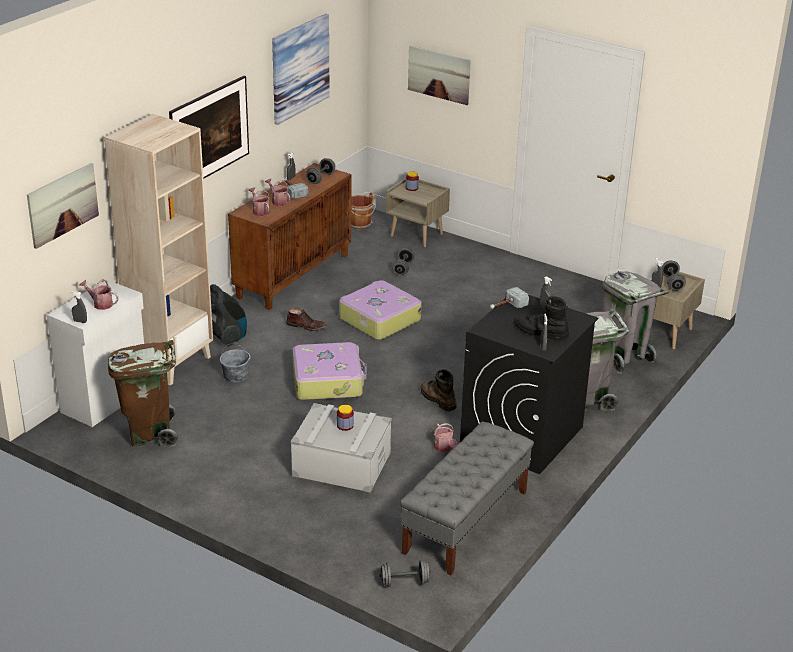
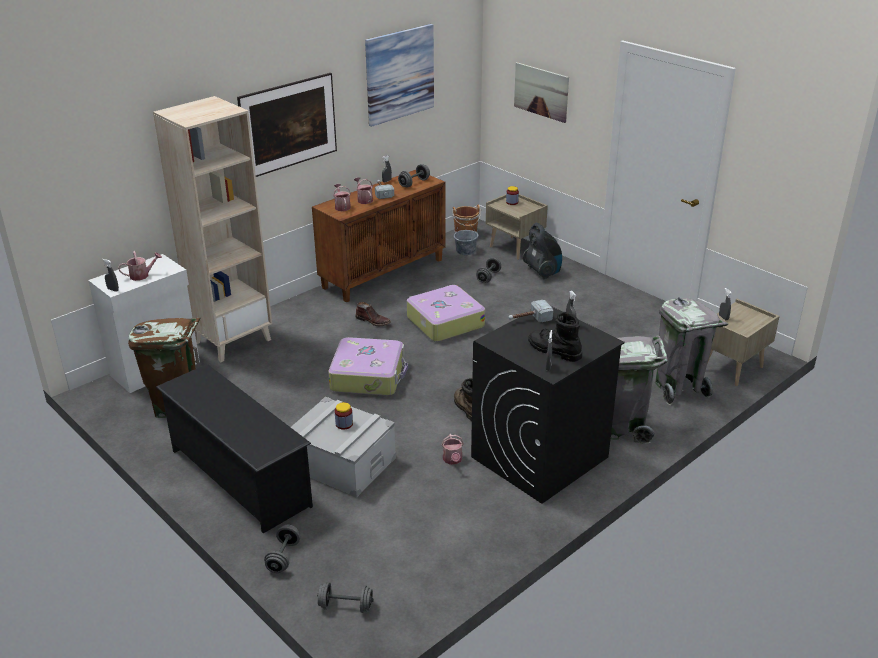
camera: 15 degrees right, 0 degrees up
(62, 204) = (105, 174): picture -> none
(100, 304) = (142, 275): watering can -> watering can turned 120 degrees clockwise
(226, 337) = (294, 323): vacuum cleaner -> vacuum cleaner (542, 272)
(235, 376) = (284, 360): grey bucket -> grey bucket (465, 251)
(249, 490) = (239, 477): none -> black shoe rack
(465, 522) = (440, 546): grey bench -> none
(672, 283) = (742, 316): grey dumbbell -> grey dumbbell (283, 557)

